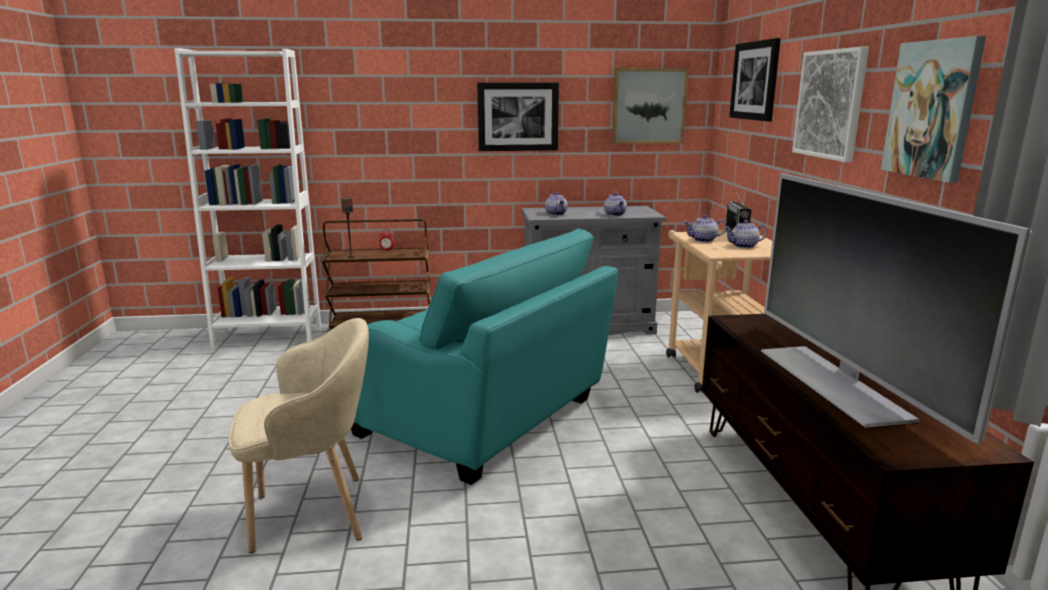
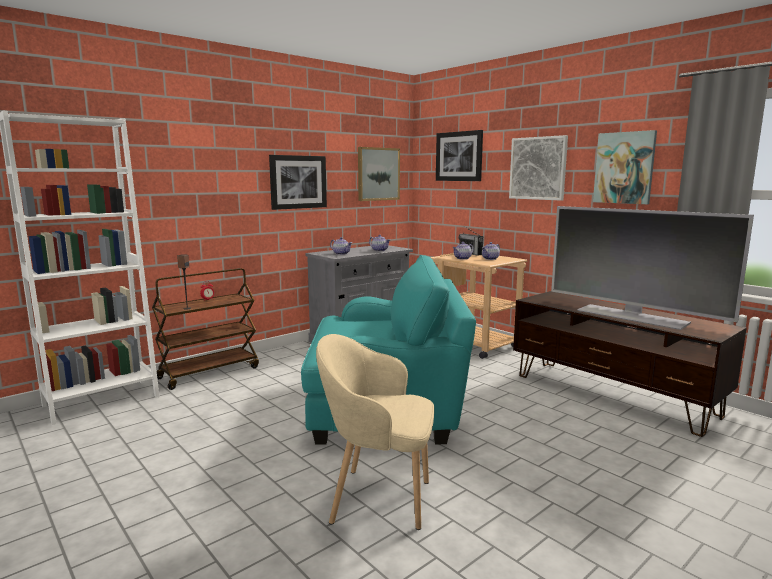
camera: 35 degrees left, 5 degrees down
(314, 513) = (377, 499): beige armchair -> beige armchair turned 120 degrees counterclockwise

